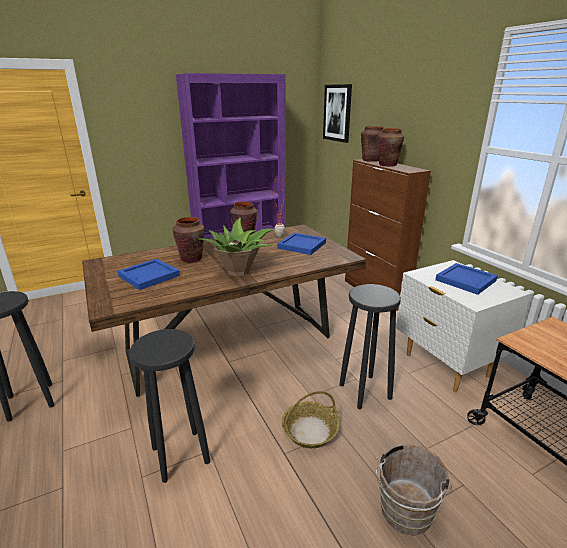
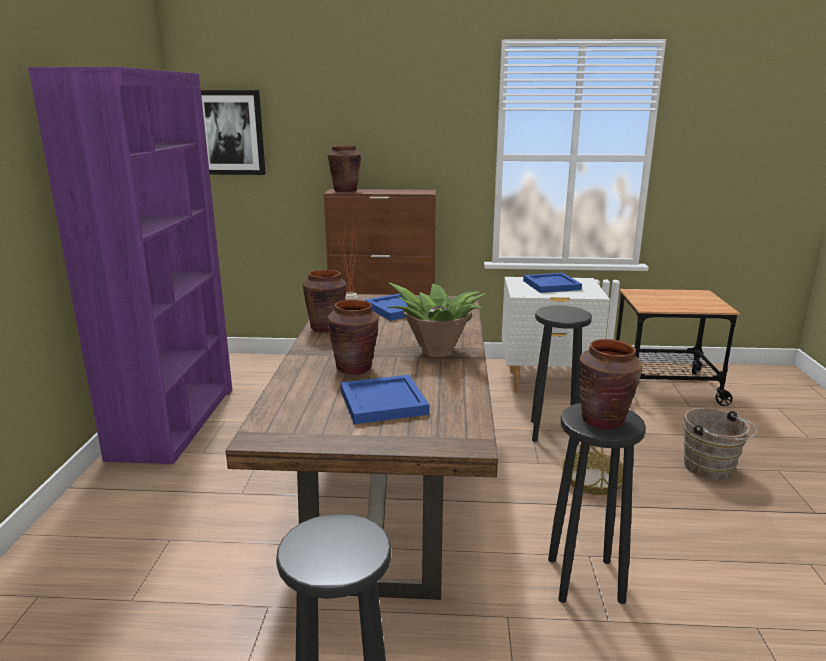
camera: 60 degrees left, 5 degrees down
(387, 165) = (382, 191): brown vase -> brown vase (603, 420)

